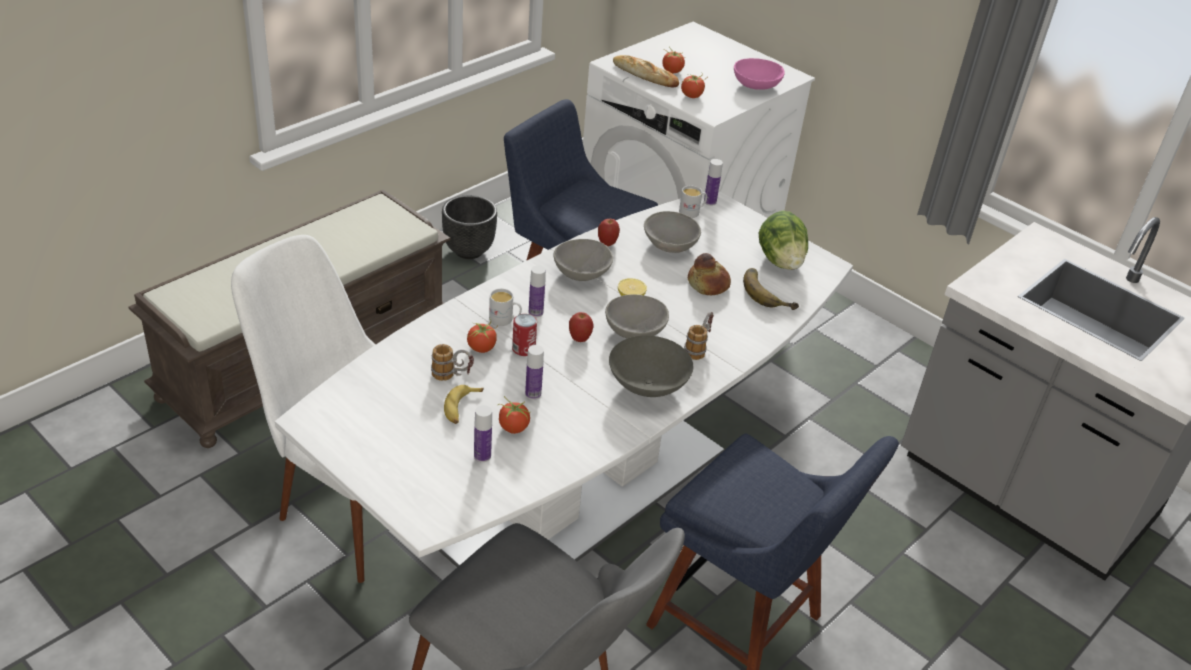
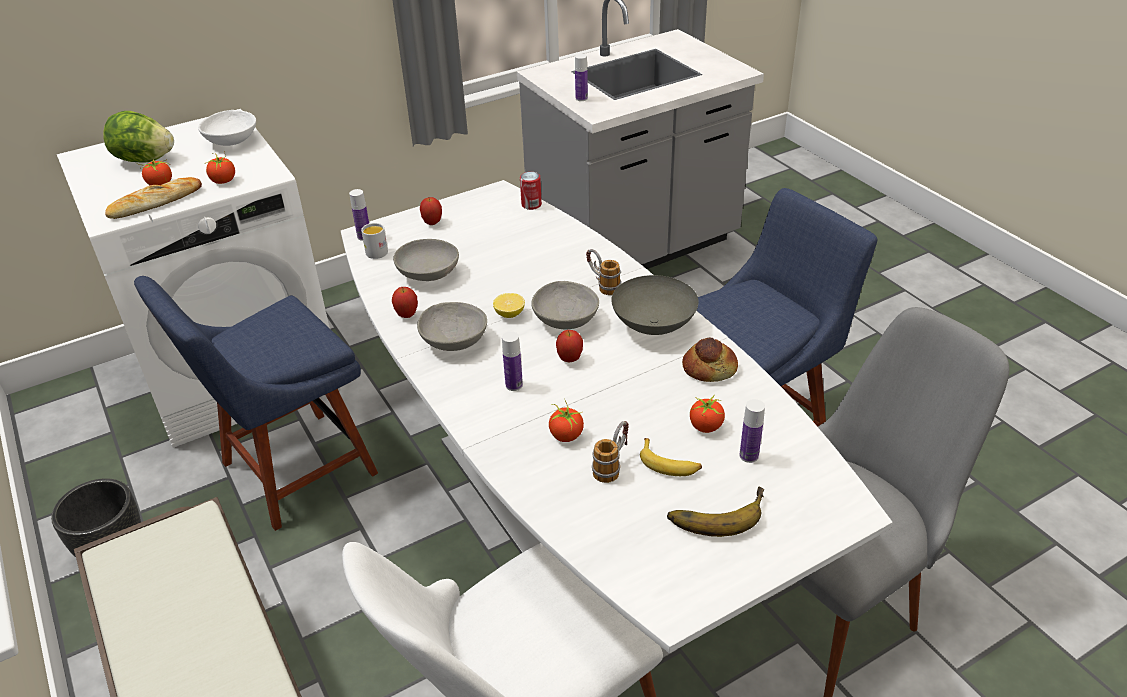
camera: 70 degrees left, 0 degrees up
(505, 320) = (520, 411): white mug -> none
(523, 349) = (576, 402): can -> can (531, 204)
(533, 394) = (654, 405): bottle -> bottle (581, 98)
(708, 284) = (504, 262): bread -> bread (709, 368)
(750, 234) = (432, 223): none -> apple
(755, 85) = (231, 141): pink bowl -> white bowl
(769, 292) = (529, 230): banana -> banana (715, 512)
(780, 261) = (483, 215): lettuce -> lettuce (144, 160)

